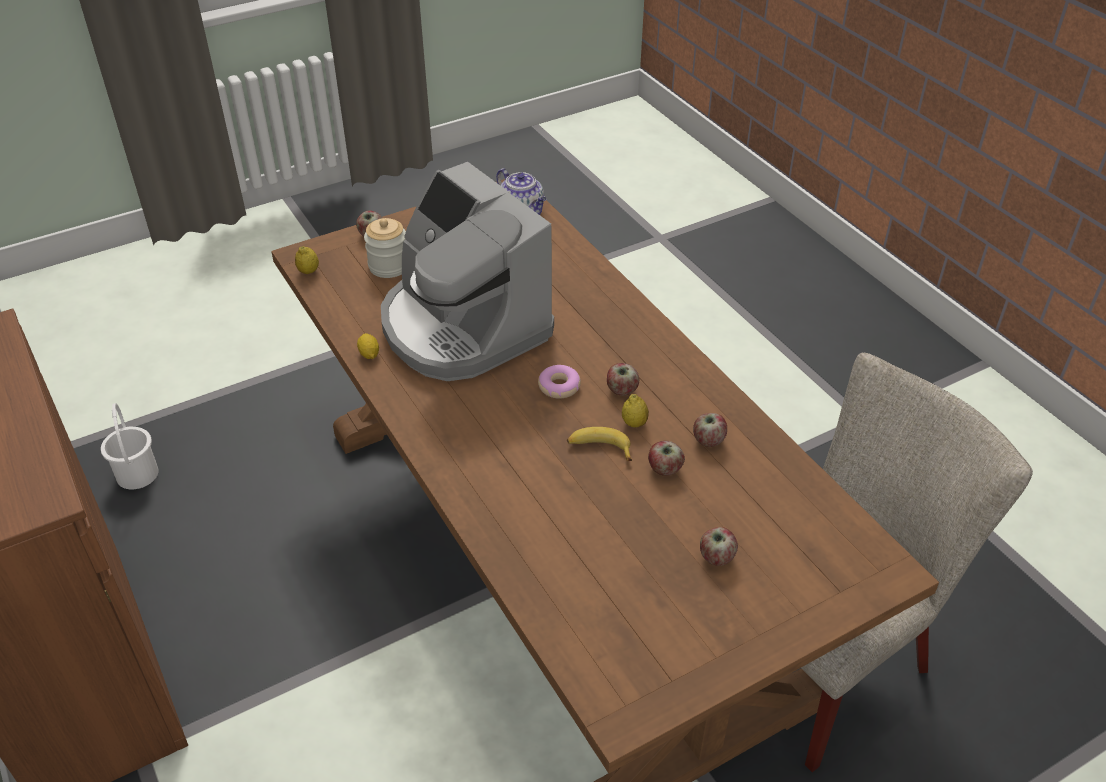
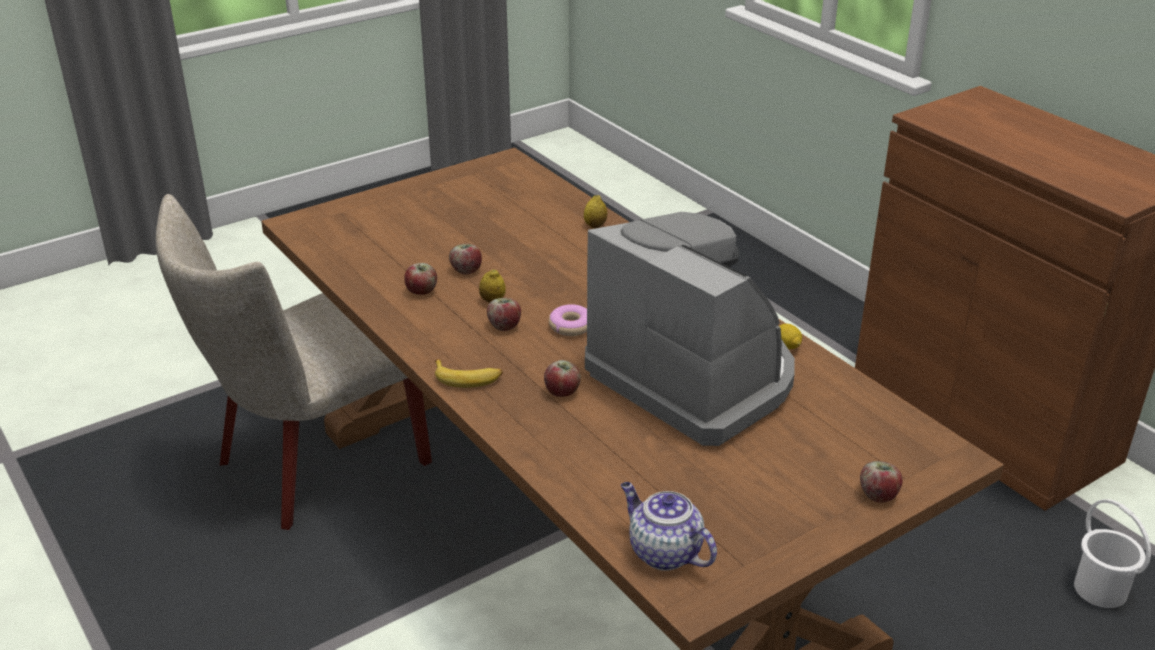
camera: 175 degrees right, 10 degrees down
(308, 271) = (927, 435): lemon -> lemon (595, 226)
(389, 266) = (824, 448): jar -> none
(599, 448) = (526, 281): banana -> banana (468, 378)
(716, 557) = (431, 224): apple -> apple (562, 392)

